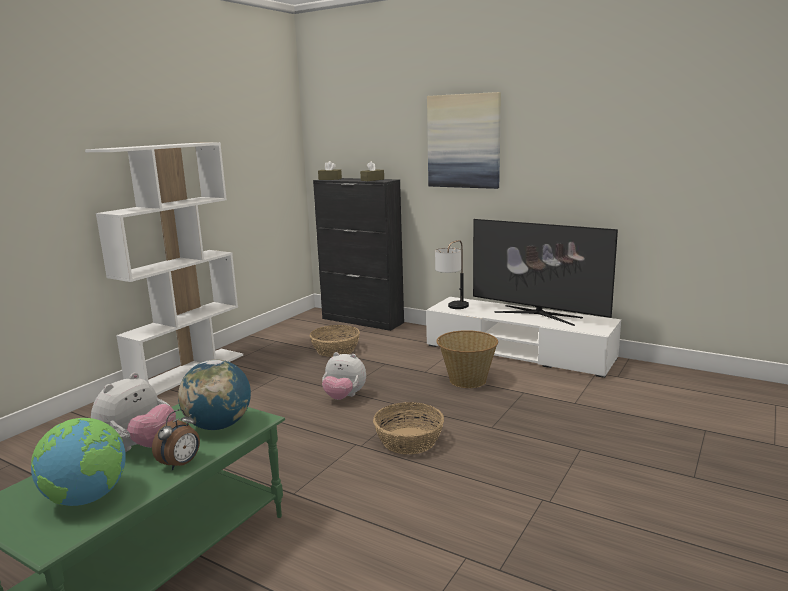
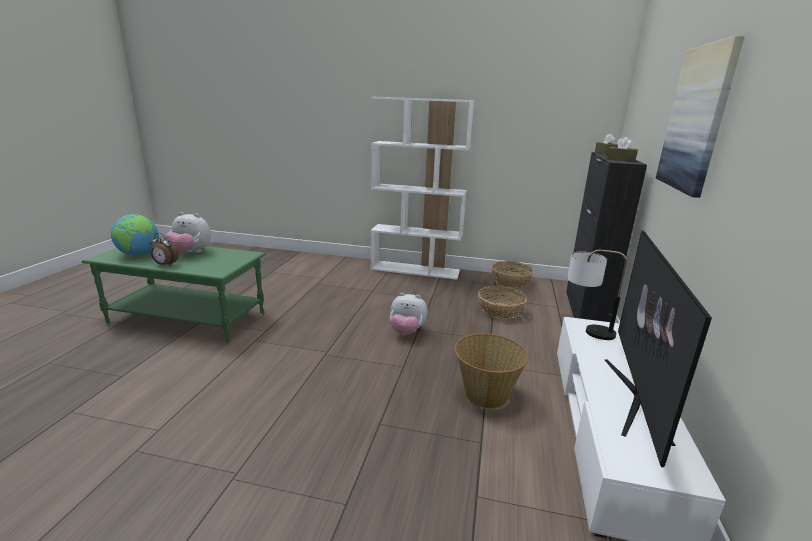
camera: 70 degrees right, 5 degrees up
(219, 426) = (212, 264): globe -> none
(344, 397) = (407, 332): plush toy -> plush toy turned 75 degrees counterclockwise
(409, 441) = (338, 376): basket -> basket (510, 282)

